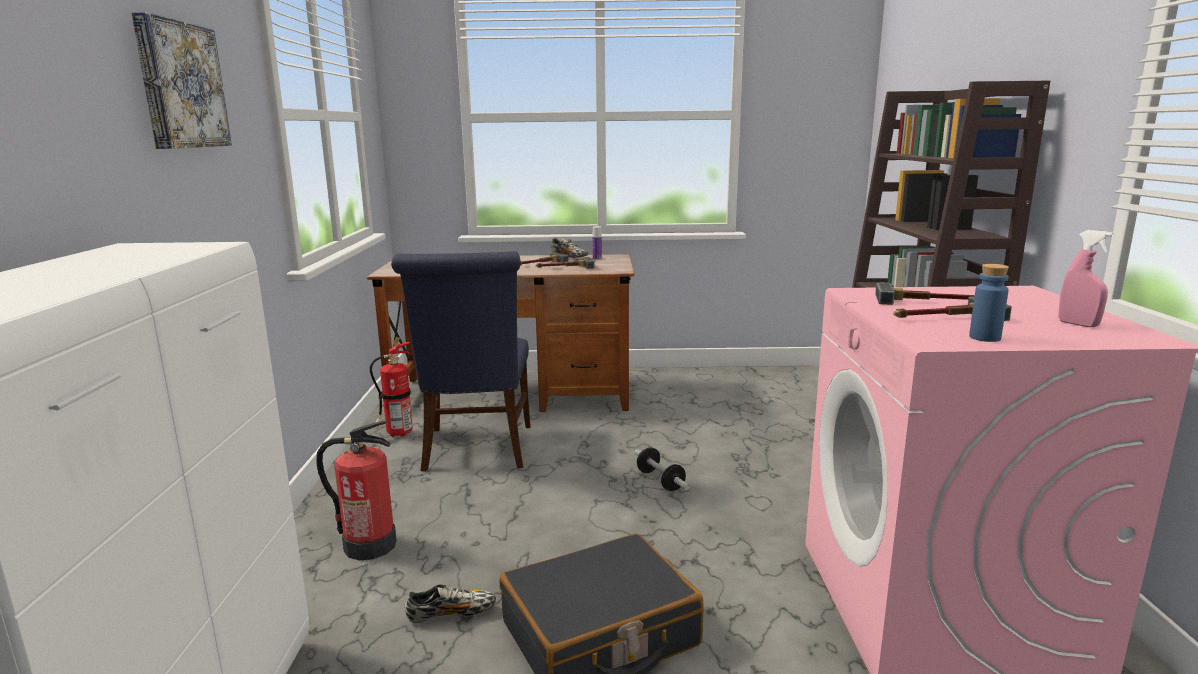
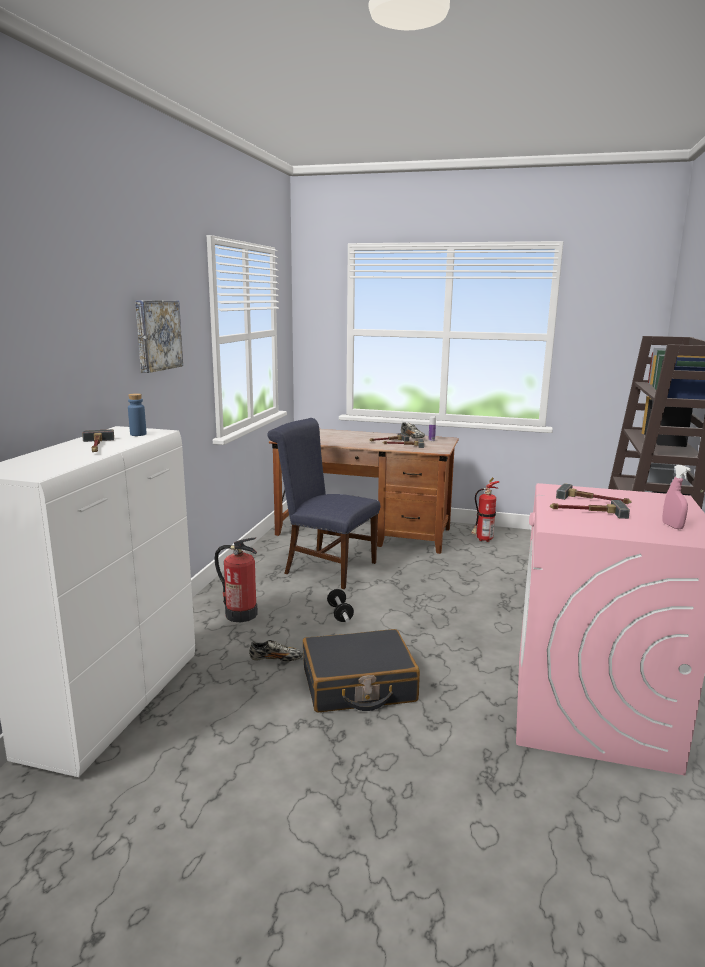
camera: 15 degrees right, 0 degrees up
(81, 273) = (97, 446): none -> hammer
(397, 435) = (277, 550): fire extinguisher -> fire extinguisher (482, 540)
(477, 451) = (325, 567): blue chair -> blue chair turned 105 degrees clockwise
(660, 481) = (440, 603): dumbbell -> dumbbell (340, 614)
(984, 338) = (593, 528): blue bottle -> blue bottle (138, 434)

